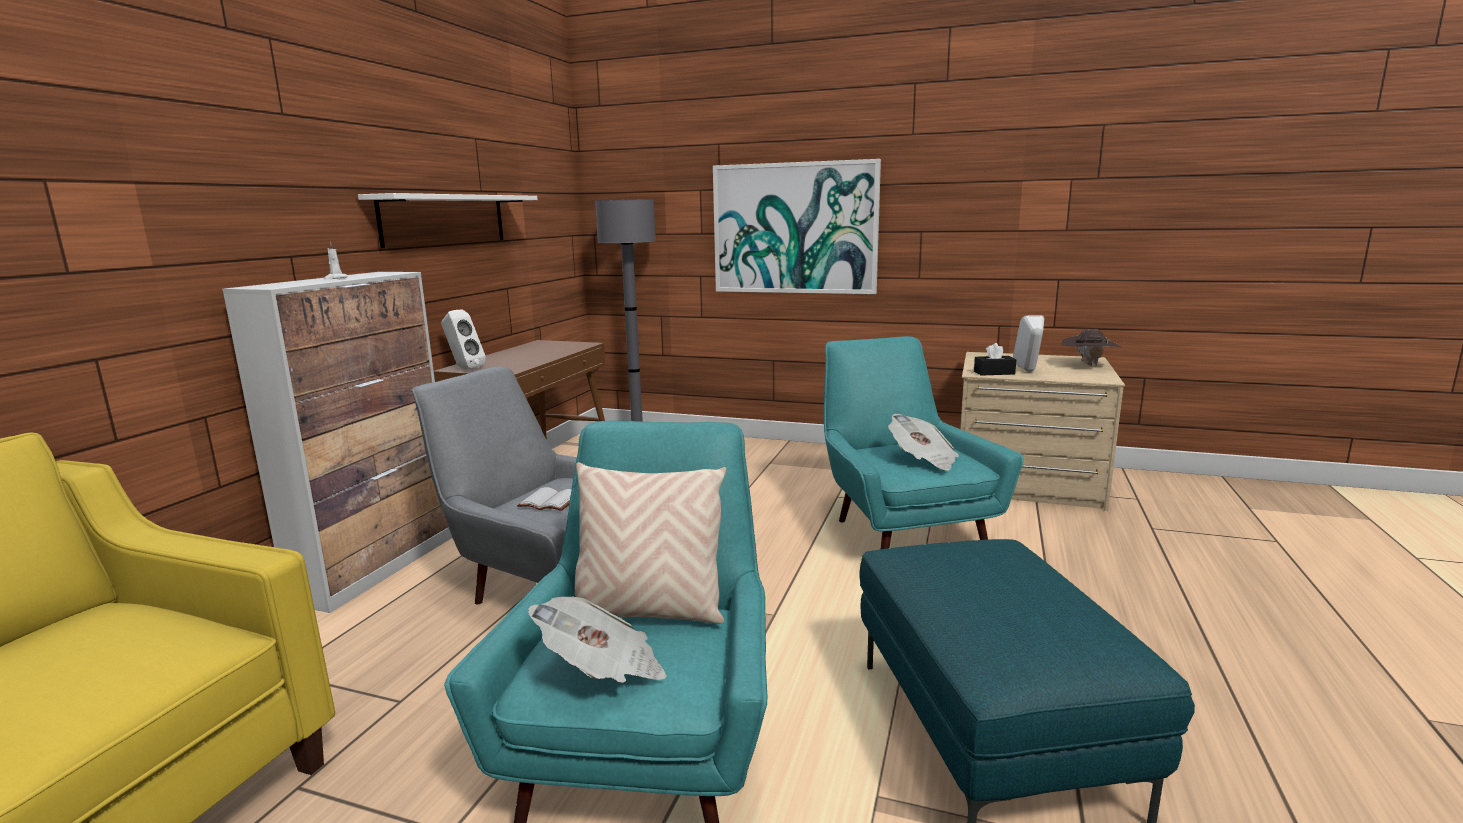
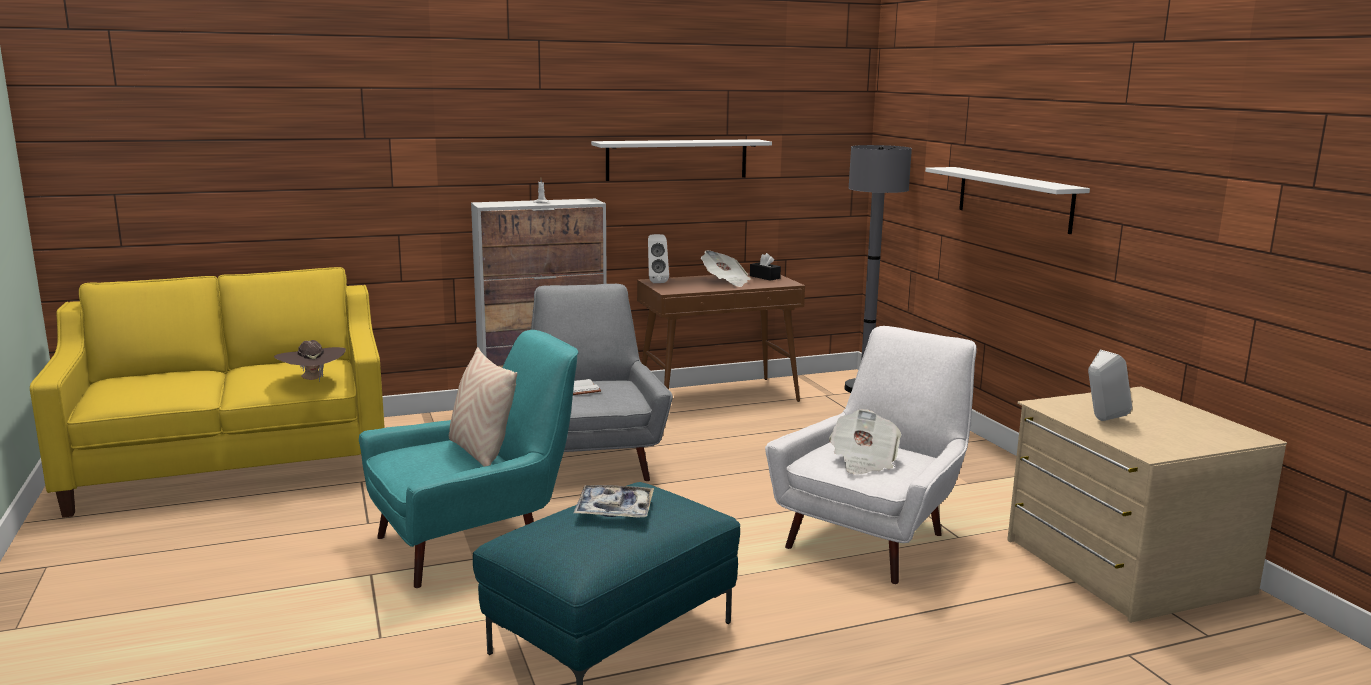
camera: 50 degrees right, 0 degrees up
(603, 670) = (413, 460): newspaper -> newspaper (725, 282)
(795, 228) = (1014, 198): picture -> white shelf
(900, 531) = (875, 536): turquoise armchair -> white armchair
(991, 578) = (614, 510): none -> tray
(994, 373) = (1061, 409): black tissue box -> black tissue box (764, 277)
(1088, 366) = (1204, 440): brown hat -> brown hat (312, 380)

